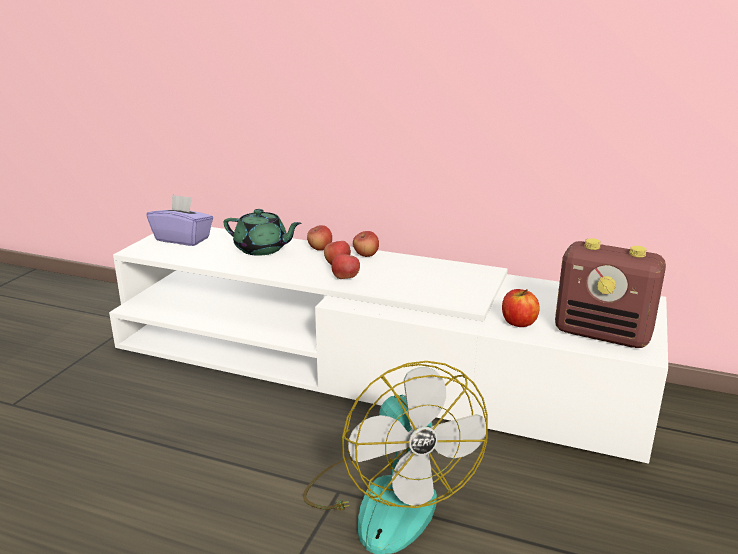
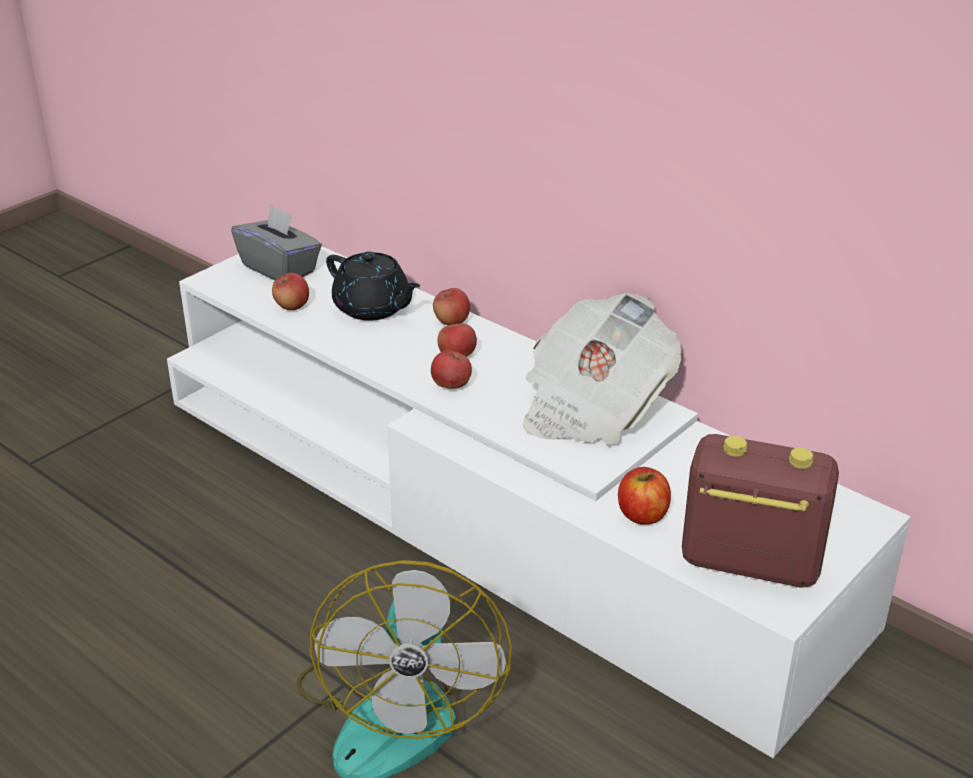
camera: 20 degrees right, 10 degrees up
(183, 239) = (280, 268): purple tissue box -> grey tissue box
(262, 249) = (372, 308): green teapot -> black teapot
(366, 255) = (508, 347): apple -> apple (292, 306)
(443, 274) = (592, 406): none -> newspaper
(603, 334) = (748, 563): radio -> radio turned 150 degrees clockwise

